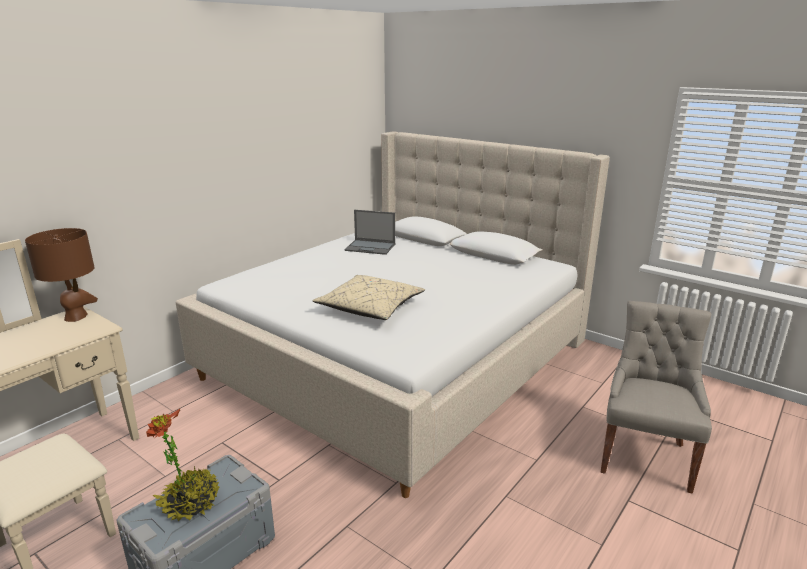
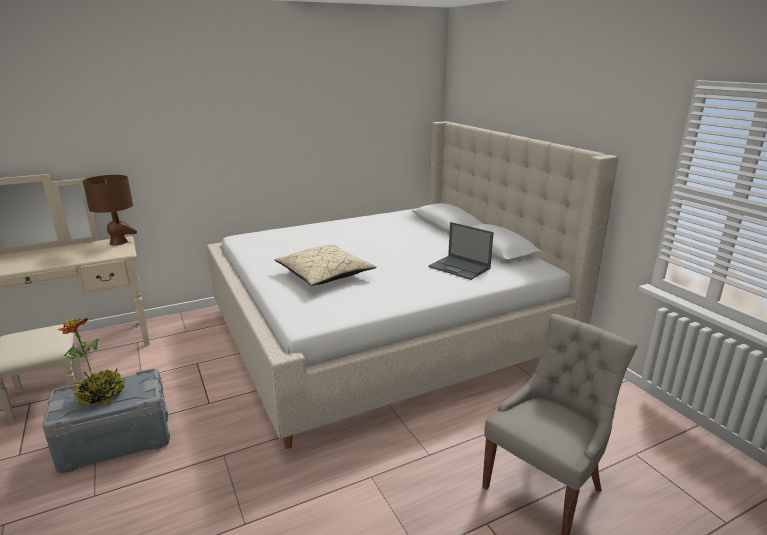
camera: 25 degrees right, 0 degrees up
(371, 247) = (388, 226): laptop -> laptop (460, 267)

